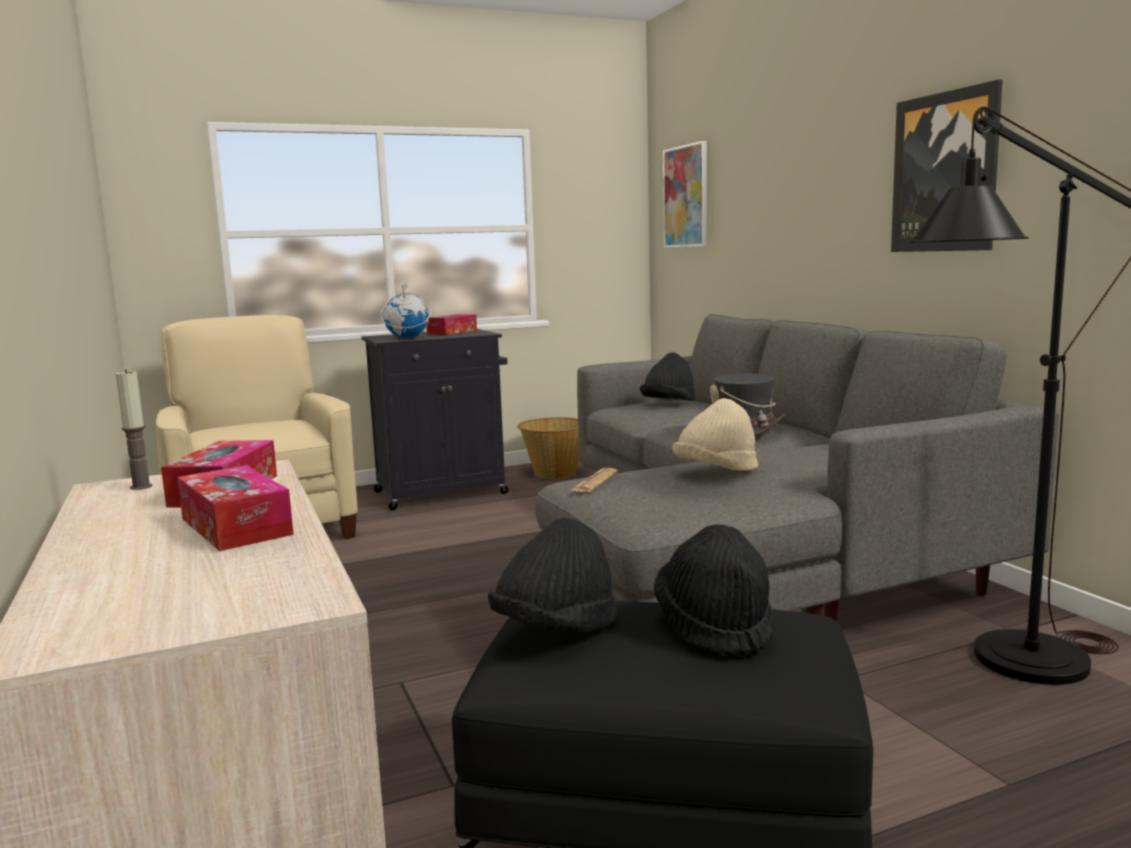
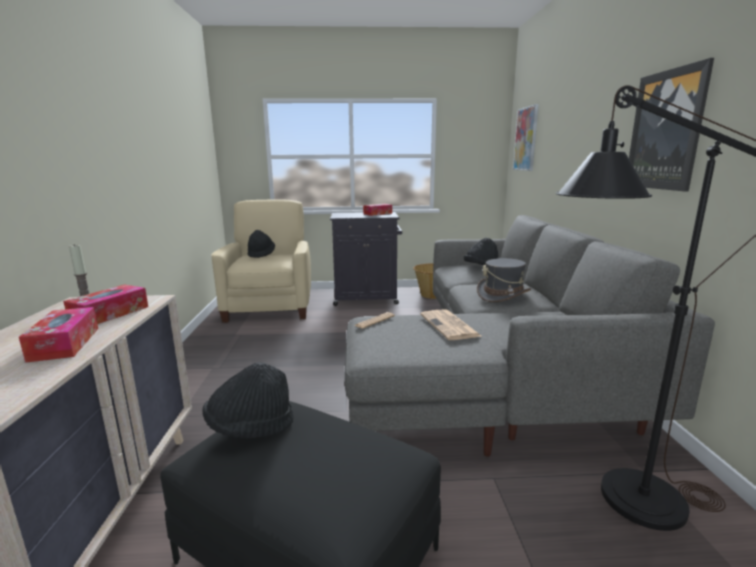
camera: 20 degrees right, 5 degrees up
(407, 338) = (348, 216): globe -> none
(715, 472) = (450, 326): beige hat -> newspaper
(715, 627) = (336, 452): black hat -> black hat (261, 254)

